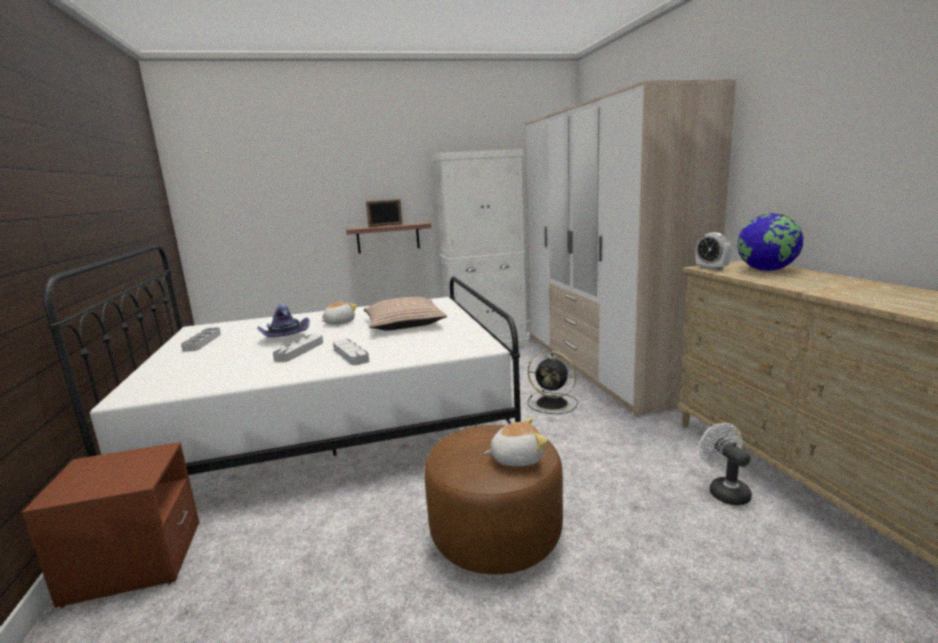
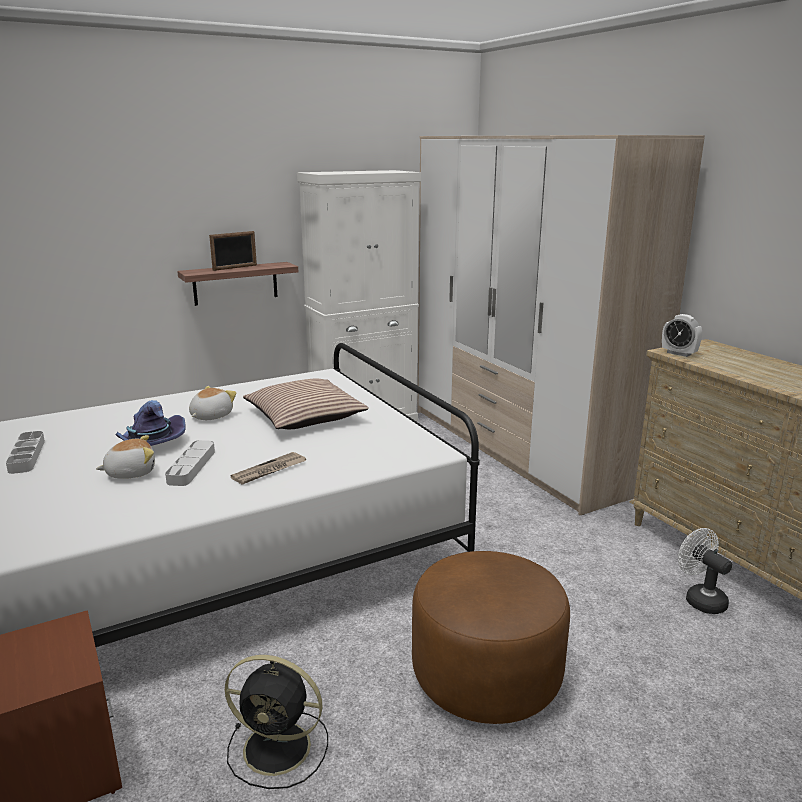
camera: 15 degrees left, 5 degrees up
(350, 355) = (269, 471): grey tray -> newspaper
(516, 458) = (524, 593): plush toy -> plush toy (130, 472)
(553, 403) = (483, 504): black fan -> black fan (280, 748)
(766, 270) = (737, 359): globe -> none

